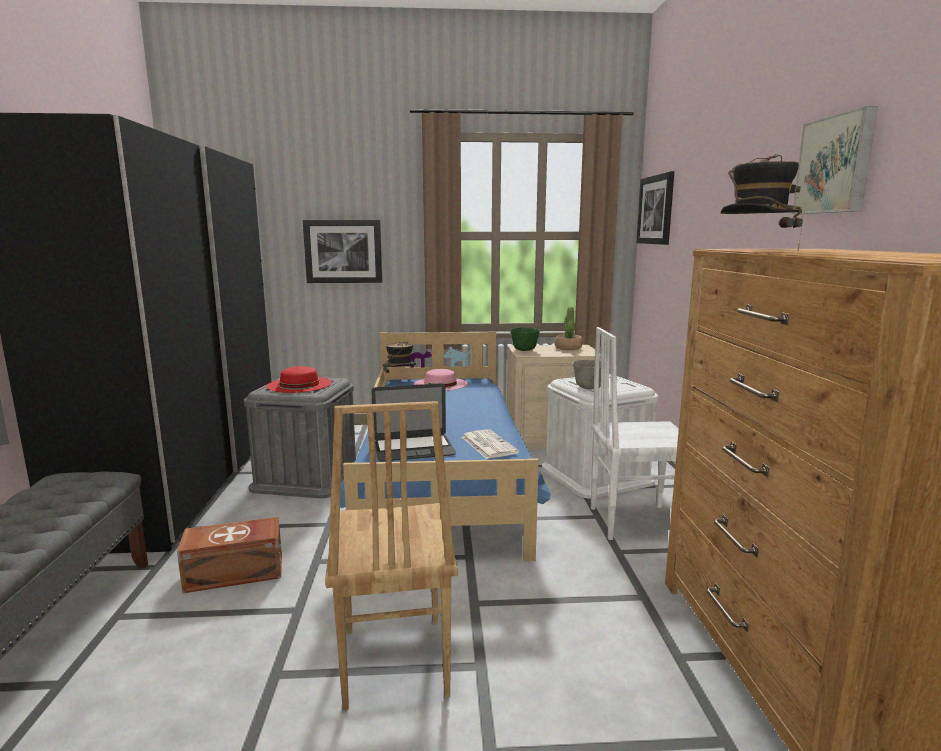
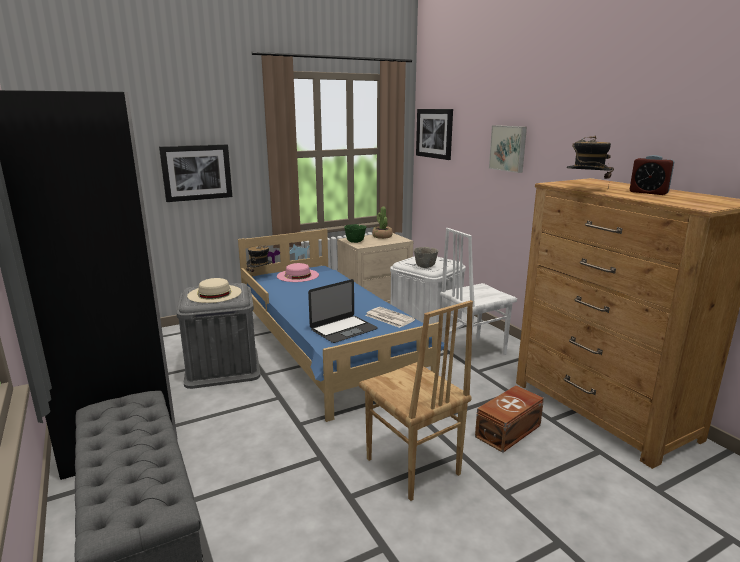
camera: 25 degrees left, 5 degrees up
(236, 573) = (249, 447): brown storage box -> brown storage box (509, 431)
(299, 384) = (214, 293): red hat -> beige hat
(836, 165) = (595, 130): picture -> picture (508, 148)
(872, 253) = (648, 192): none -> alarm clock

